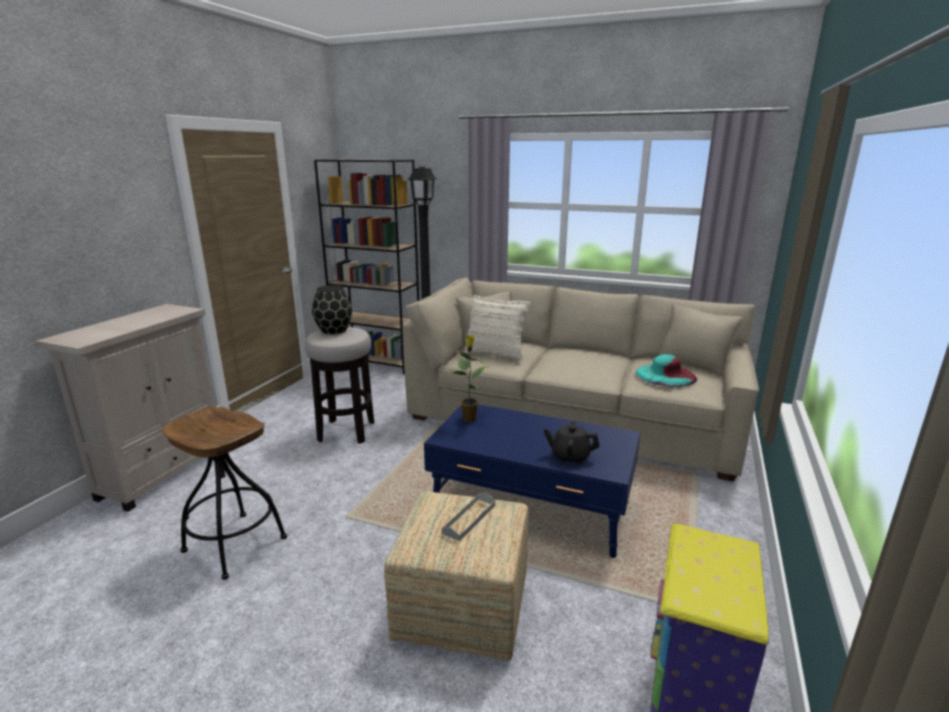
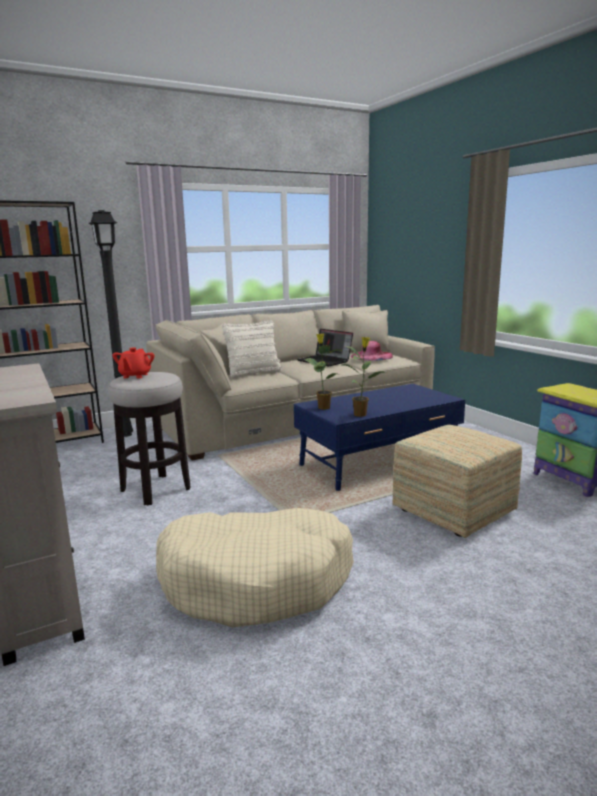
camera: 50 degrees left, 5 degrees down
(234, 543) = (257, 580): brown stool -> beige dog bed
(334, 330) = (135, 376): black vase -> red teapot
(469, 519) = (454, 435): grey tray -> none
(472, 443) = (361, 414): none -> potted plant
(570, 457) = (418, 401): black teapot -> none
(601, 363) = (325, 361): none -> laptop
(665, 375) = (371, 356): turquoise hat -> pink hat

